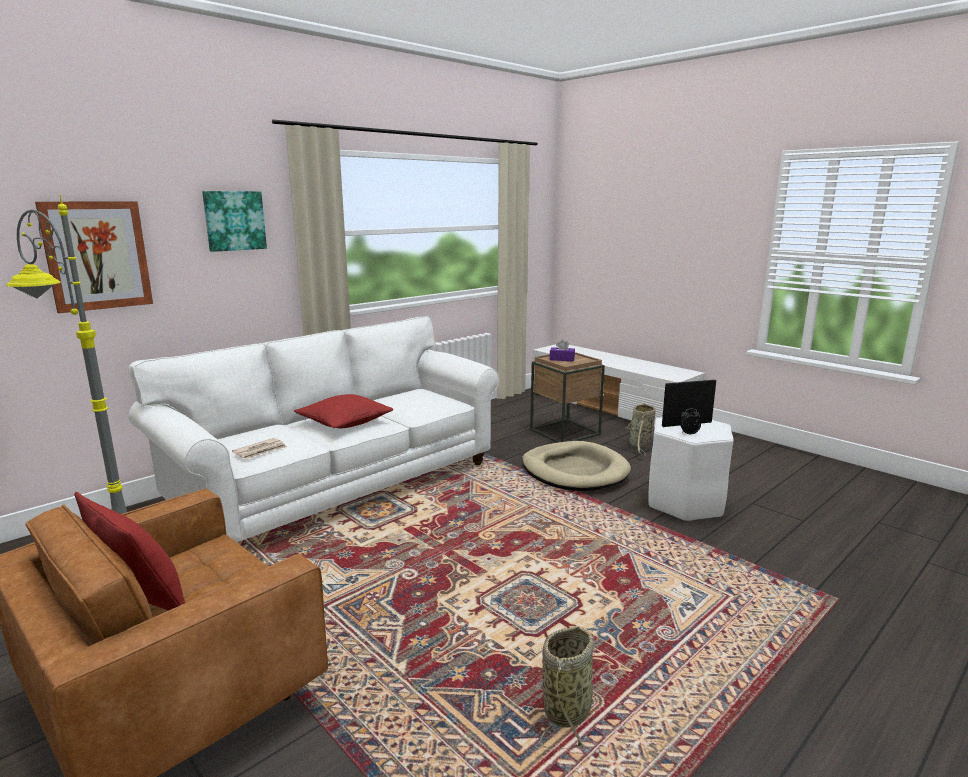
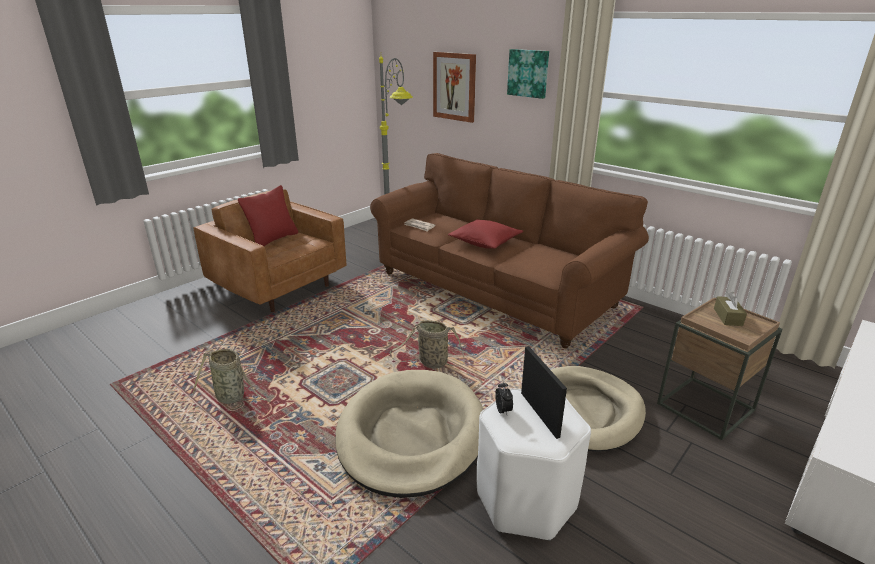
camera: 85 degrees right, 10 degrees up
(338, 486) = (495, 290): white sofa -> brown sofa
(562, 359) = (728, 317): purple tissue box -> brown tissue box
(621, 550) = (411, 435): none -> beige dog bed
(640, 445) = (708, 479): basket -> basket (431, 363)

